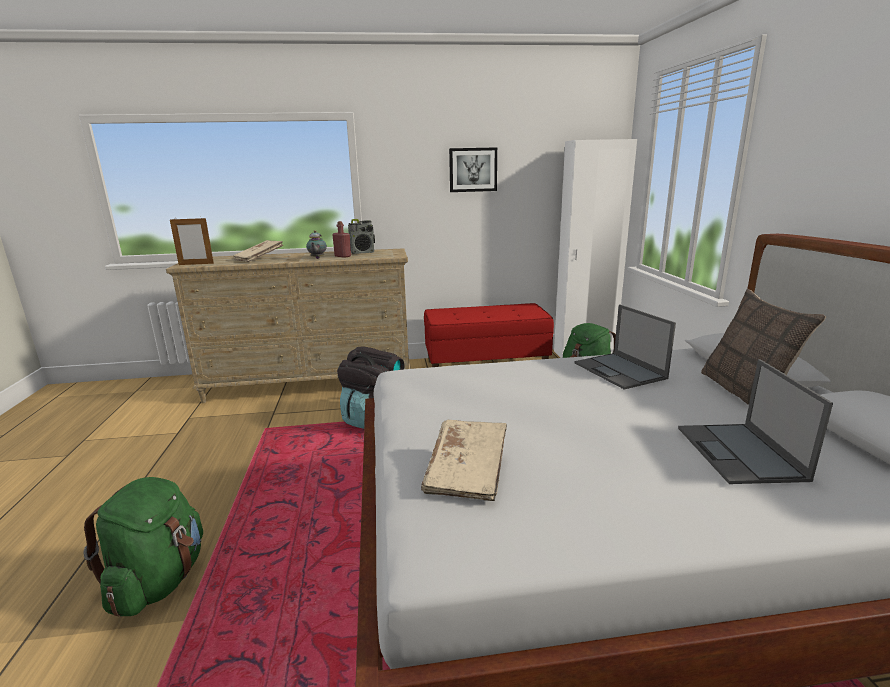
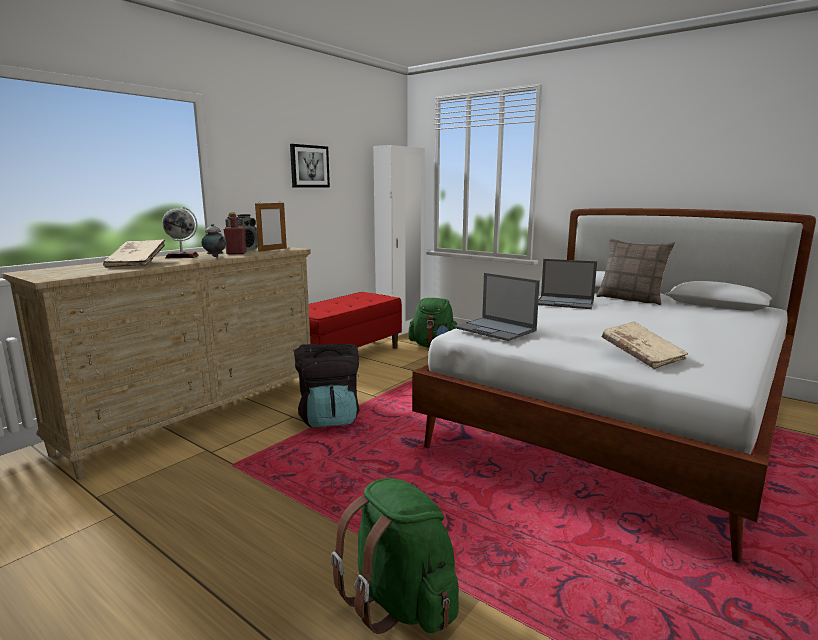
camera: 45 degrees left, 5 degrees down
(196, 264) = (63, 275): picture frame -> picture frame (272, 249)
(304, 255) = (182, 256): none -> globe
(740, 453) = (692, 318): laptop -> laptop (496, 329)

